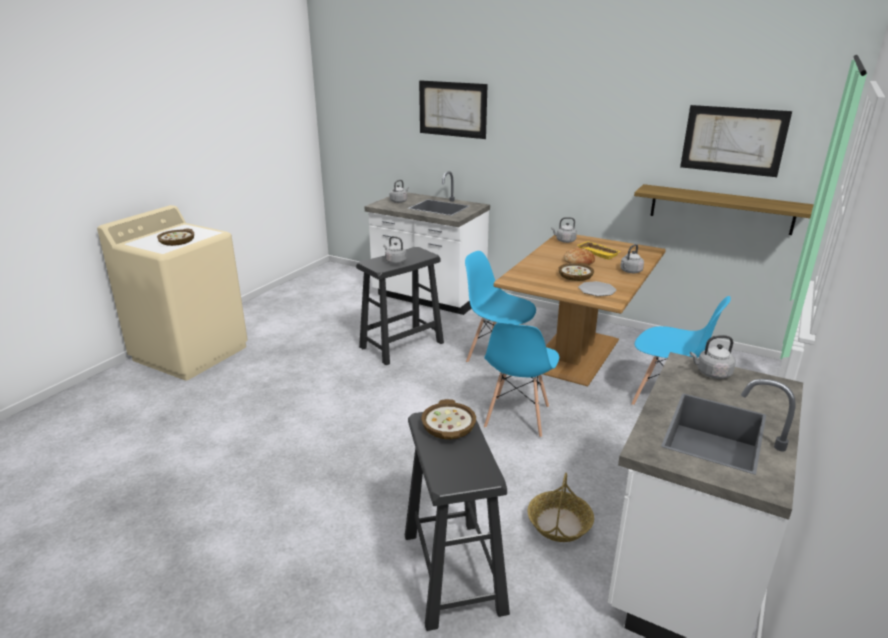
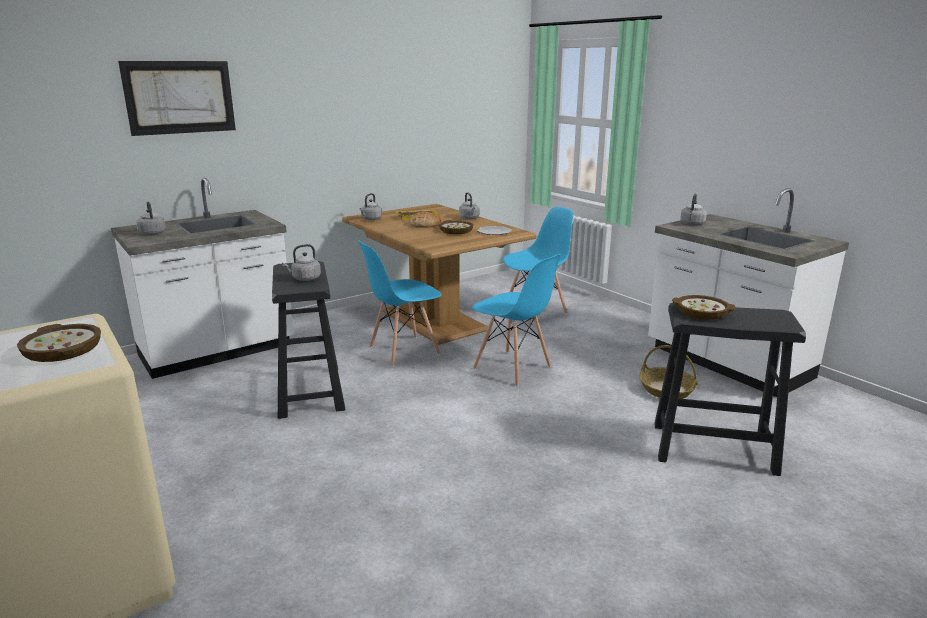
camera: 65 degrees left, 5 degrees down
(720, 209) = (464, 158): shelf -> none
(733, 140) = (464, 97): picture -> none

